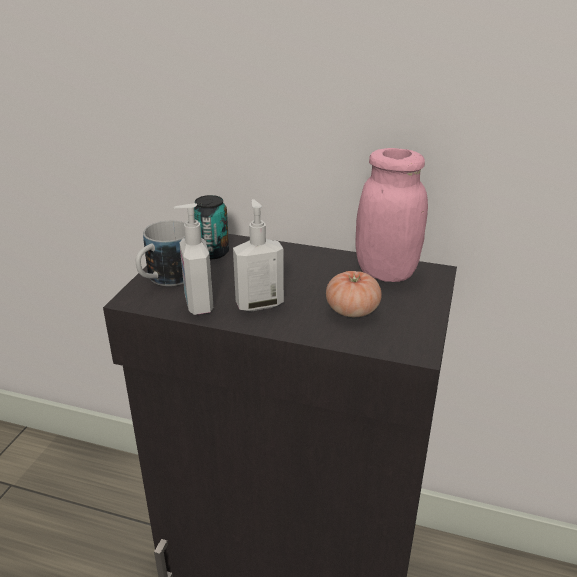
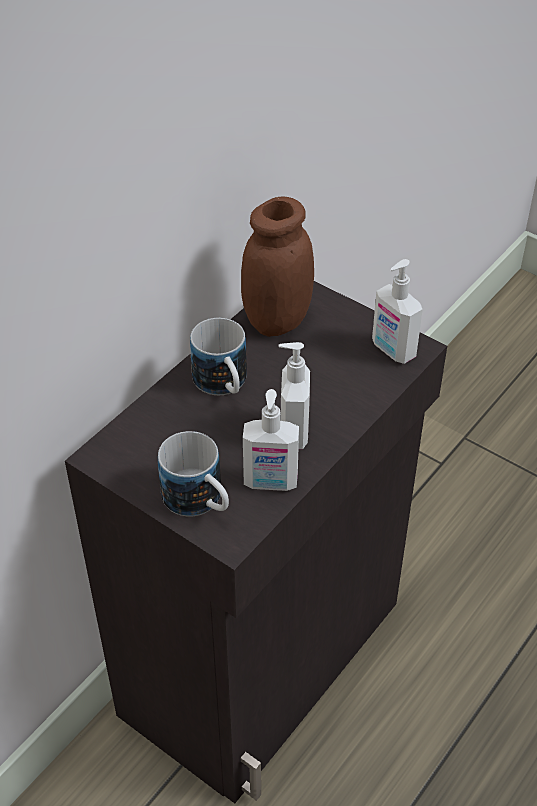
camera: 70 degrees left, 15 degrees up
(212, 252) = (155, 447): can -> none
(292, 265) = (224, 386): none -> mug
(352, 310) = (336, 367): tomato -> none
(386, 272) = (277, 321): pink jar -> brown jar
(400, 336) = (392, 350): none -> soap dispenser

